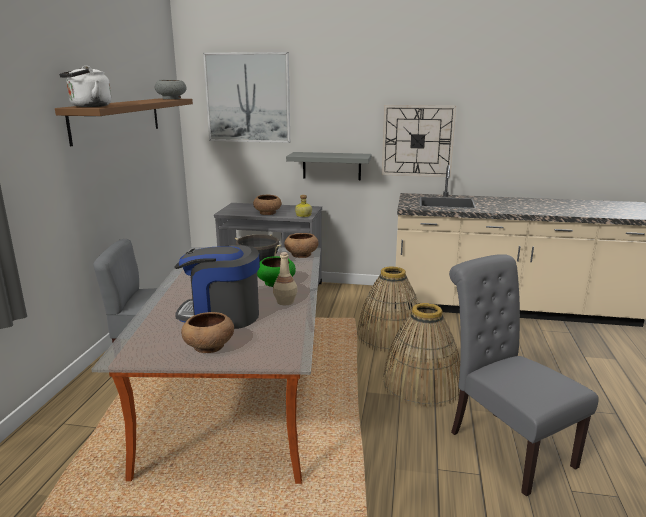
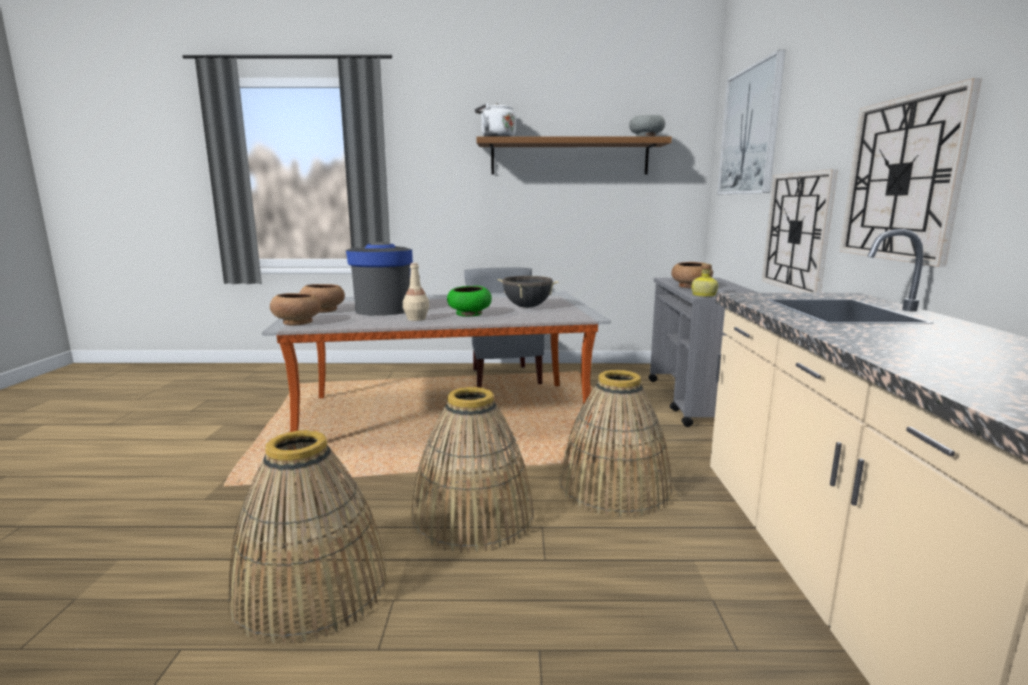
camera: 80 degrees right, 5 degrees down
(301, 255) = (570, 315): brown bowl -> brown bowl (297, 322)
(331, 166) = (797, 232): grey shelf -> wall clock
(504, 445) = (311, 587): grey chair -> basket

